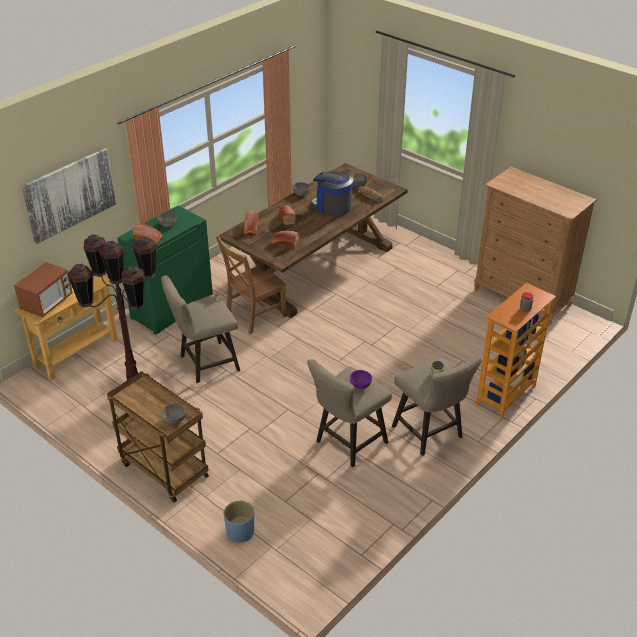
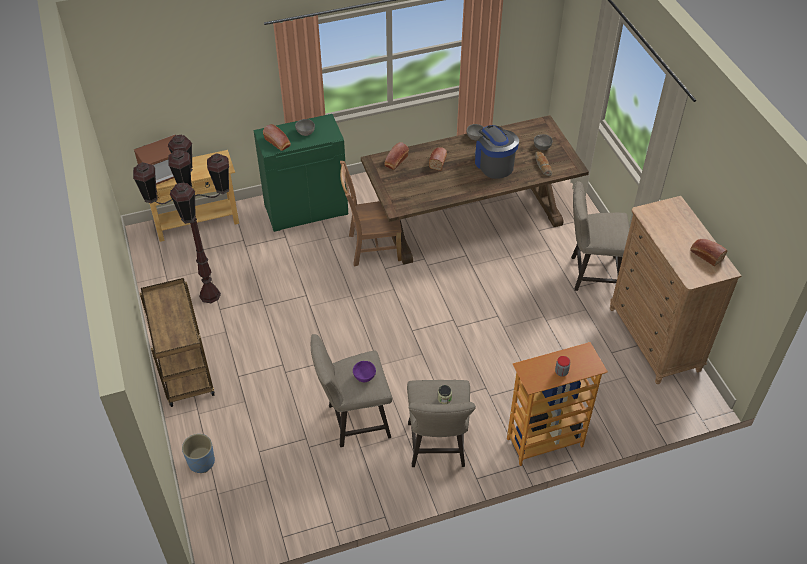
camera: 30 degrees right, 10 degrees up
(70, 194) = (207, 79): picture -> none
(174, 420) = (176, 338): grey bowl -> none
(205, 364) = (292, 281): beige stool -> beige stool (590, 274)
(284, 243) = (414, 190): bread -> bread (705, 255)

